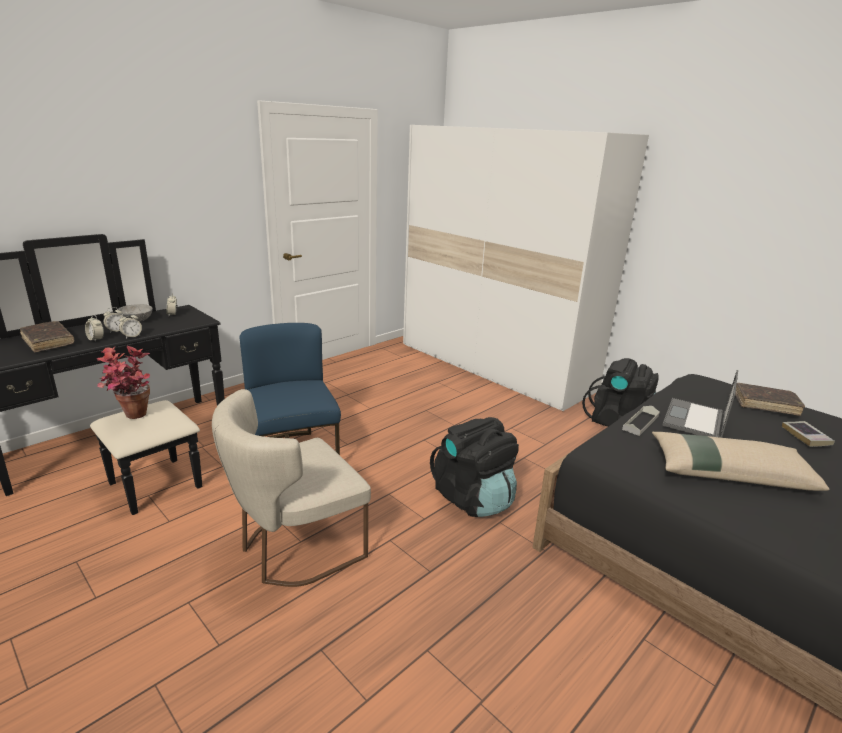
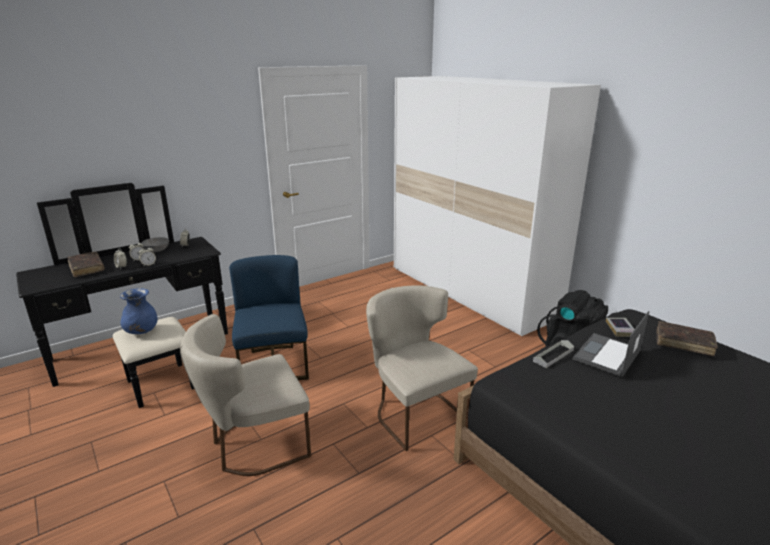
camera: 10 degrees right, 0 degrees up
(131, 418) = (141, 331): potted plant -> blue vase
(473, 498) = (414, 412): black backpack -> beige chair
(728, 471) = (616, 406): beige pillow -> none
(806, 436) = (710, 377): book -> book (620, 329)

